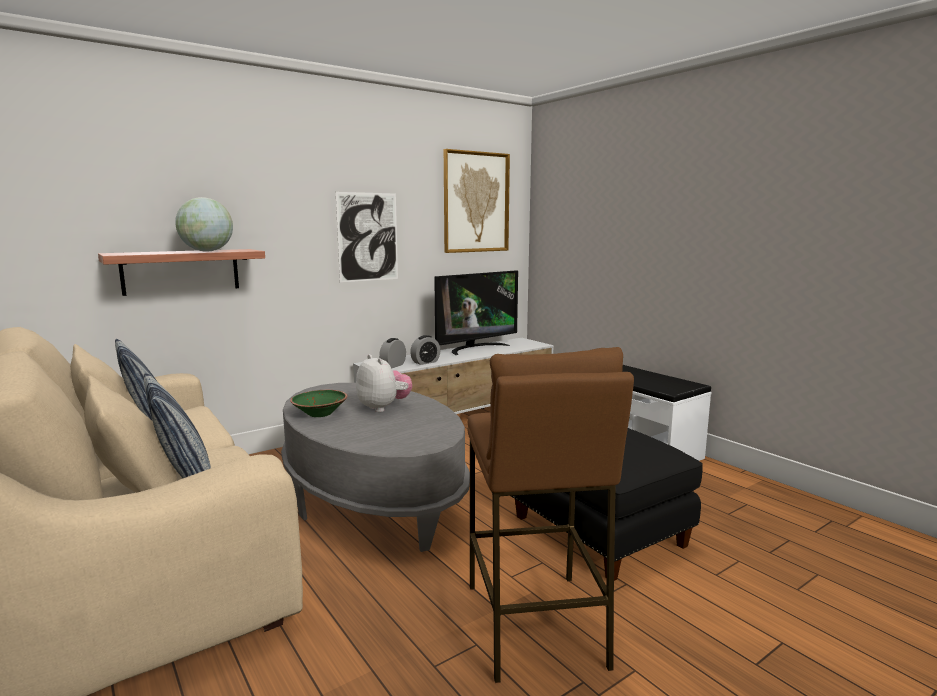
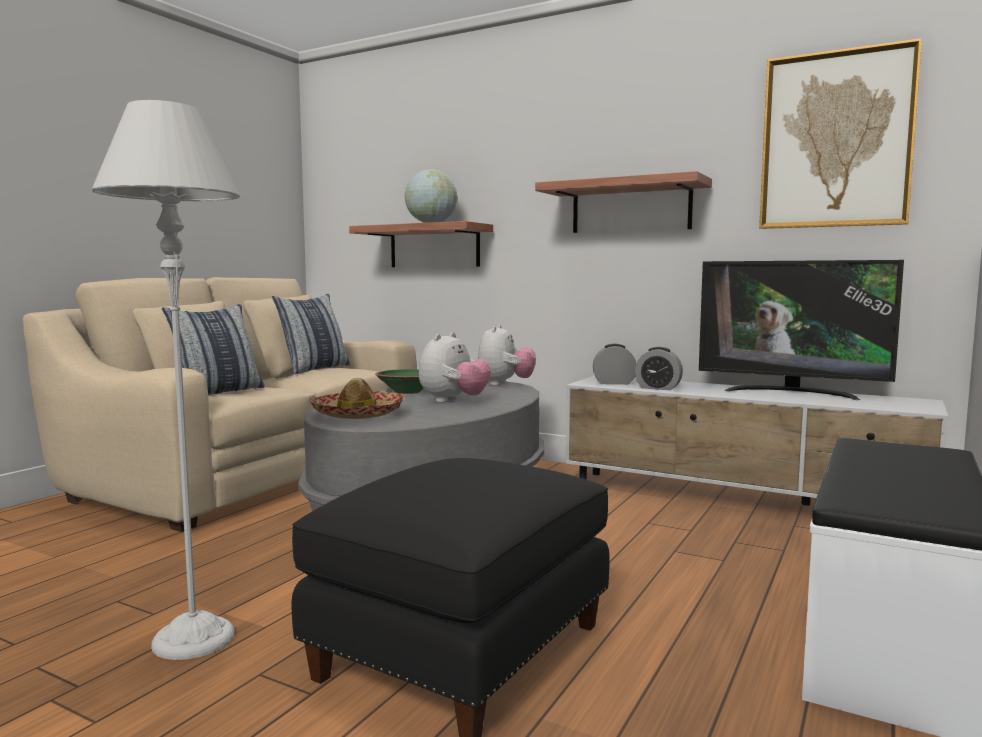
camera: 65 degrees right, 5 degrees down
(337, 386) = (505, 384): none -> plush toy
(368, 237) = (630, 207): picture -> shelf
(394, 438) = (358, 414): none -> hat
(535, 624) = (193, 639): brown stool -> grey floor lamp

